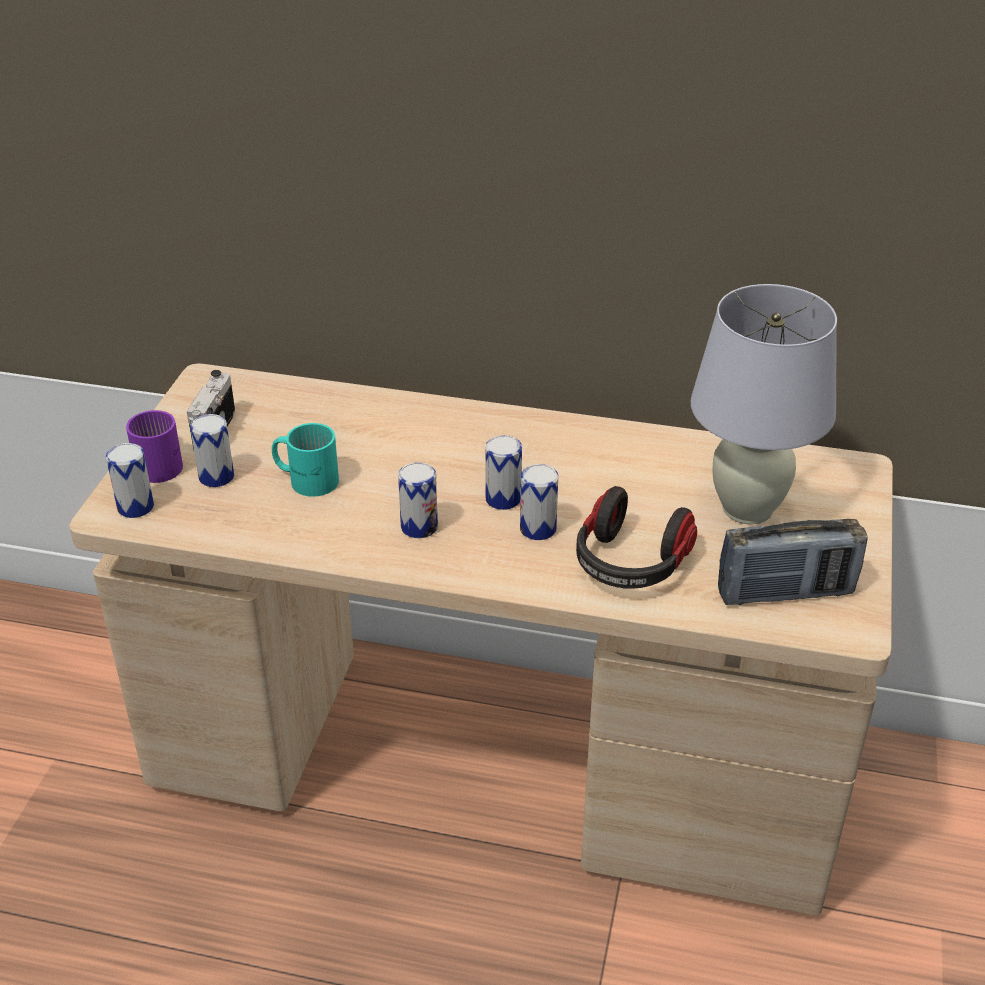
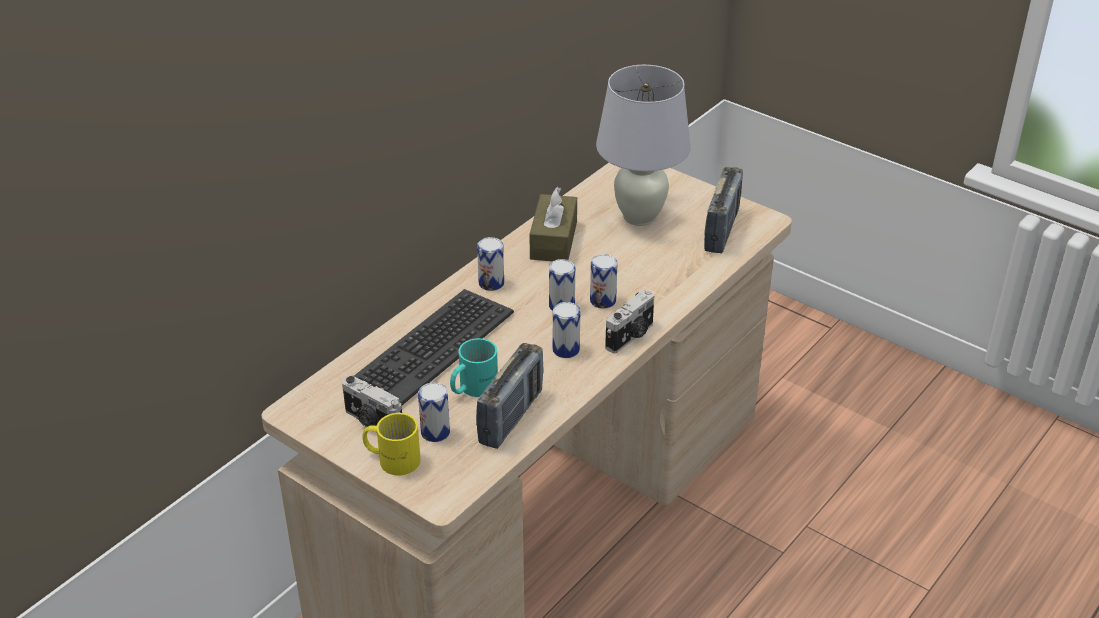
camera: 65 degrees left, 0 degrees up
(135, 507) = (442, 483): can -> can (491, 283)
(161, 462) = (393, 458): purple mug -> yellow mug
(269, 522) = (511, 417): none -> radio
(361, 430) = (432, 347): none -> keyboard
(480, 573) = (631, 336): none -> camera
(629, 564) = (661, 276): headphones -> none
(630, 454) = (553, 240): none -> brown tissue box

